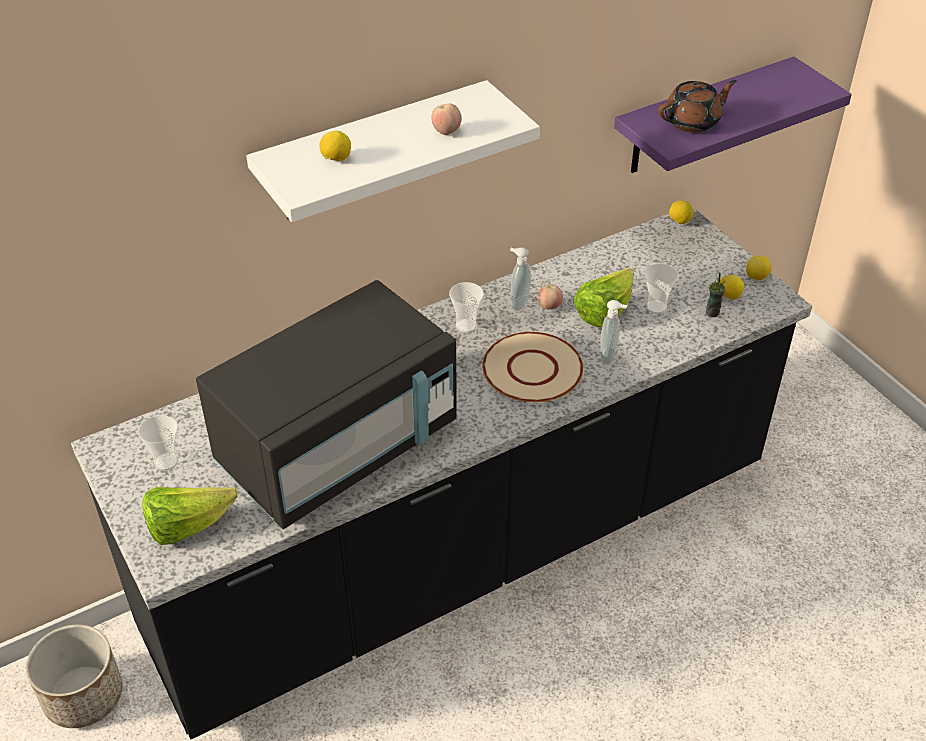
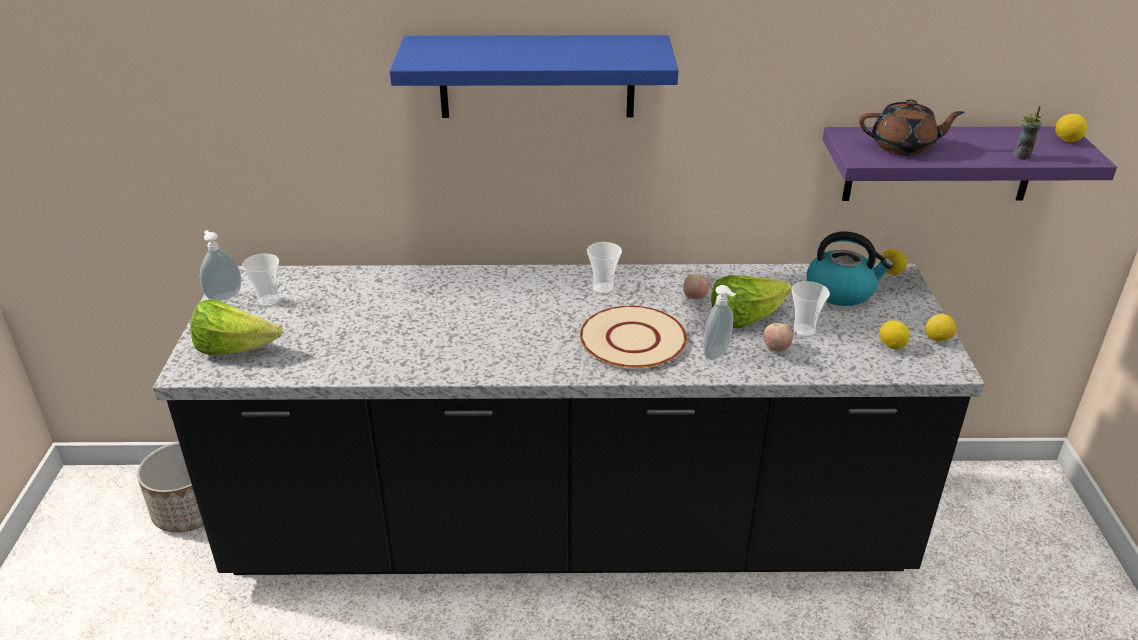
camera: 30 degrees right, 10 degrees down
(336, 159) = (469, 51): lemon -> lemon (1067, 141)
(338, 447) = (406, 338): black microwave -> none
(373, 152) = (537, 76): white shelf -> blue shelf
(446, 132) = (586, 56): apple -> apple (776, 348)
(518, 303) = (668, 286): soap dispenser -> soap dispenser (224, 296)
(656, 255) = (841, 291): none -> kettle
(712, 312) = (861, 353): cup -> cup (1022, 156)

